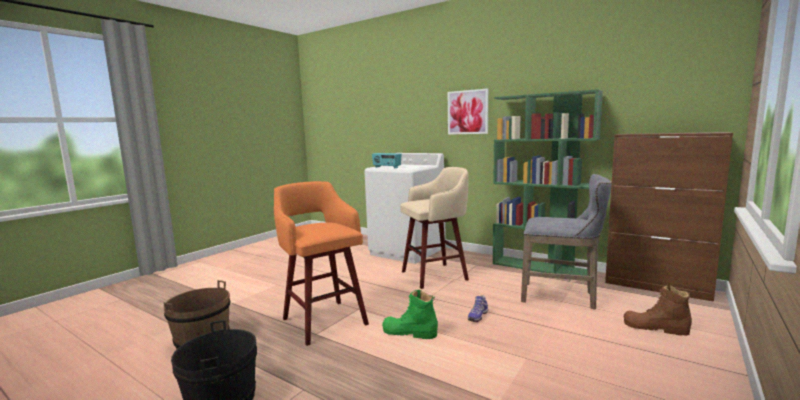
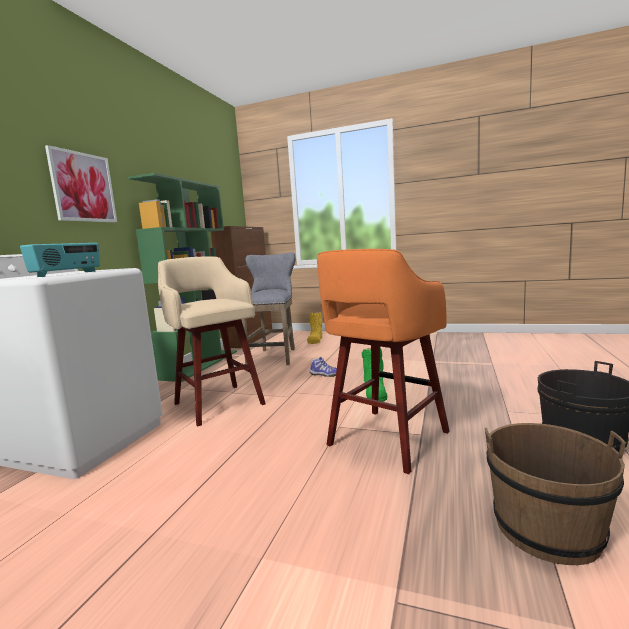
camera: 105 degrees left, 0 degrees up
(655, 328) = (315, 340): brown boot -> yellow boot

